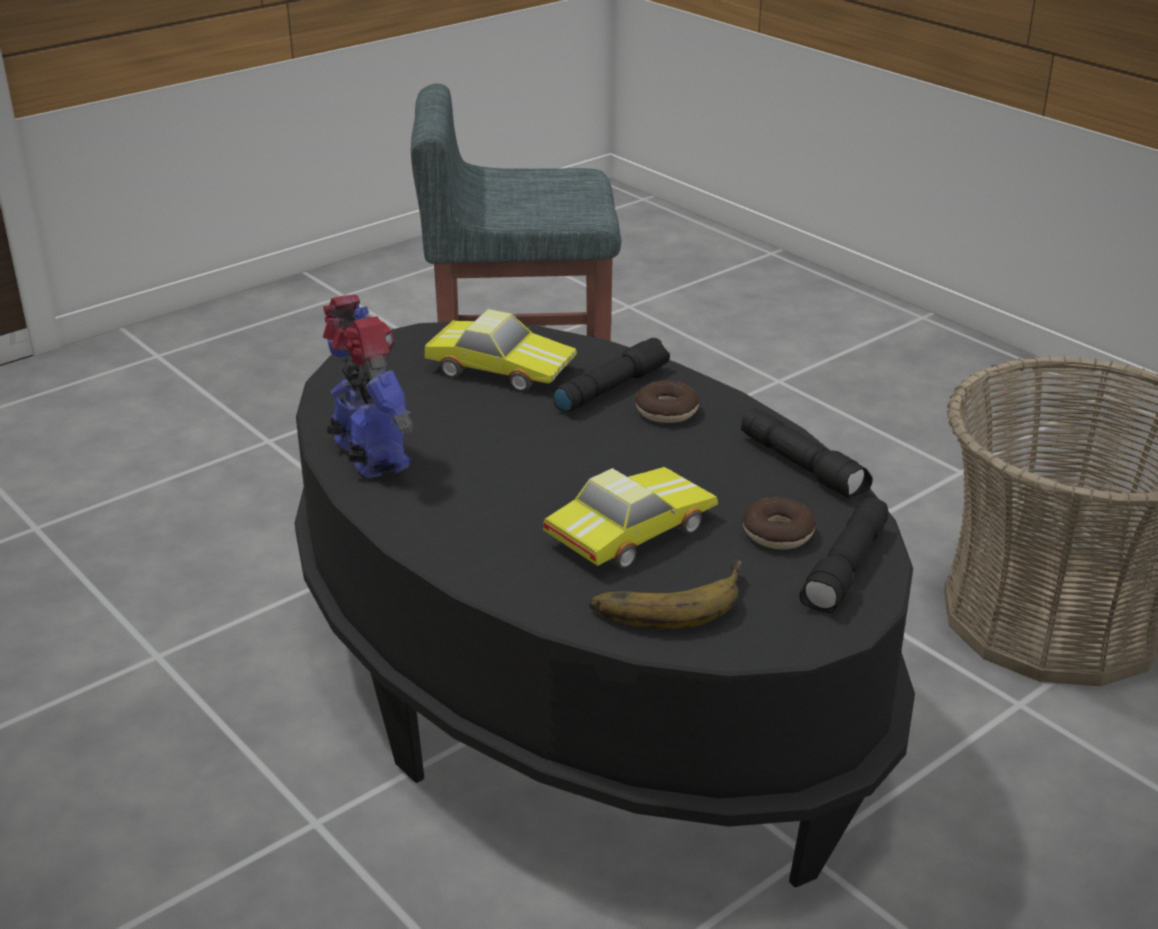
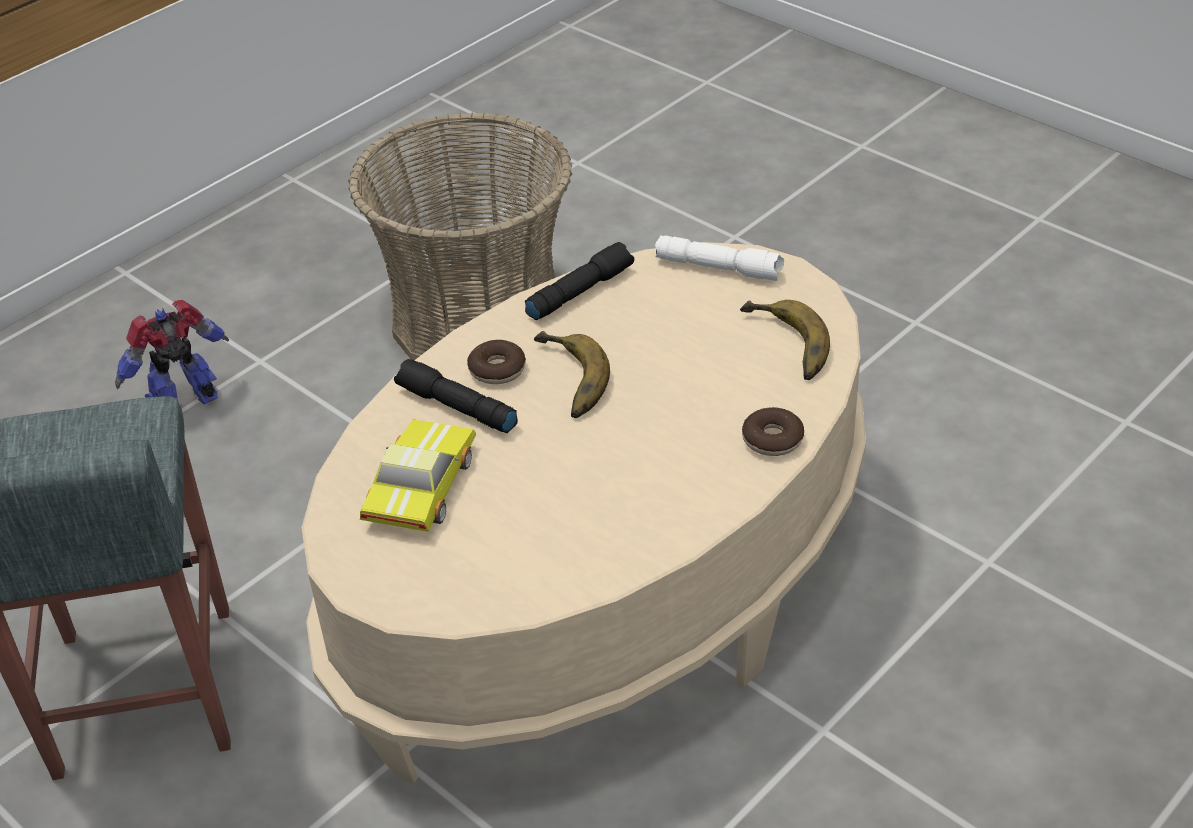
camera: 95 degrees left, 10 degrees up
(370, 456) = (611, 548): toy robot -> toy robot (187, 403)
(579, 682) = (606, 584): black coffee table -> beige coffee table
(627, 530) = (697, 374): toy car -> none
(637, 447) = (564, 381): none -> banana
(778, 533) = (681, 300): donut -> donut (772, 439)
(846, 570) = (720, 268): black flashlight -> white flashlight

